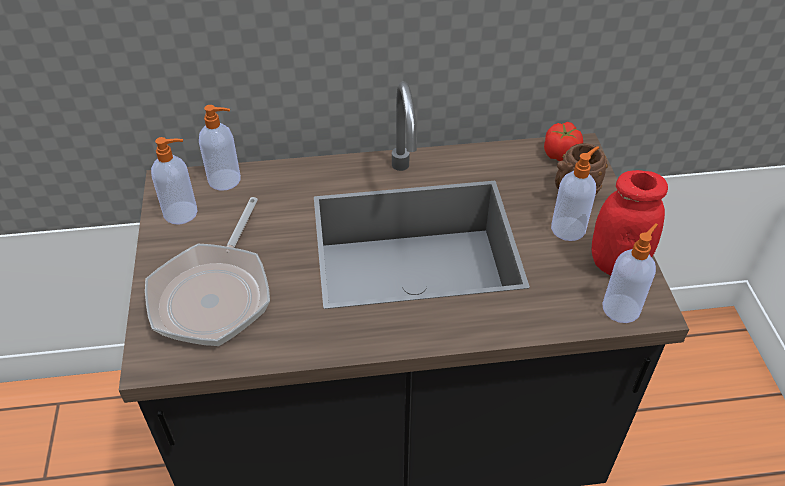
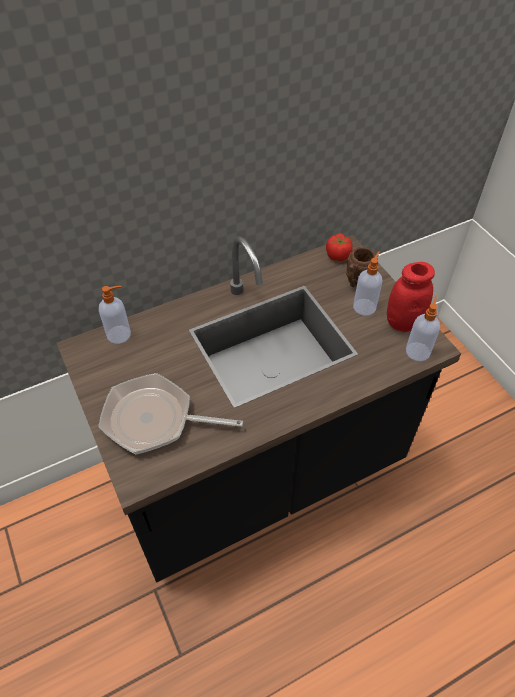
camera: 20 degrees left, 5 degrees up
(182, 213) = (100, 368): soap dispenser -> none
(215, 294) = (155, 420): frying pan -> frying pan turned 105 degrees clockwise

